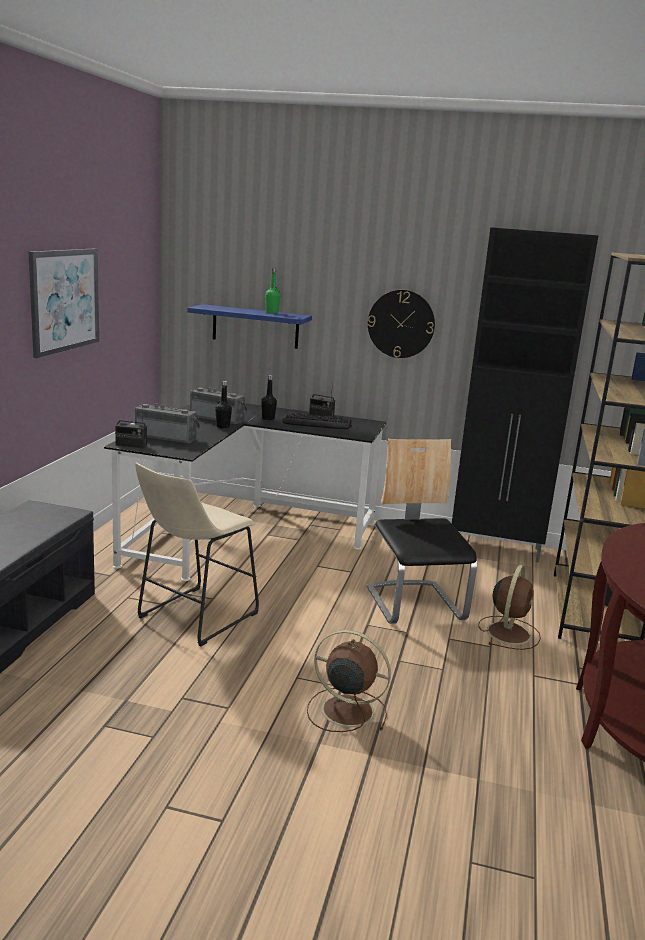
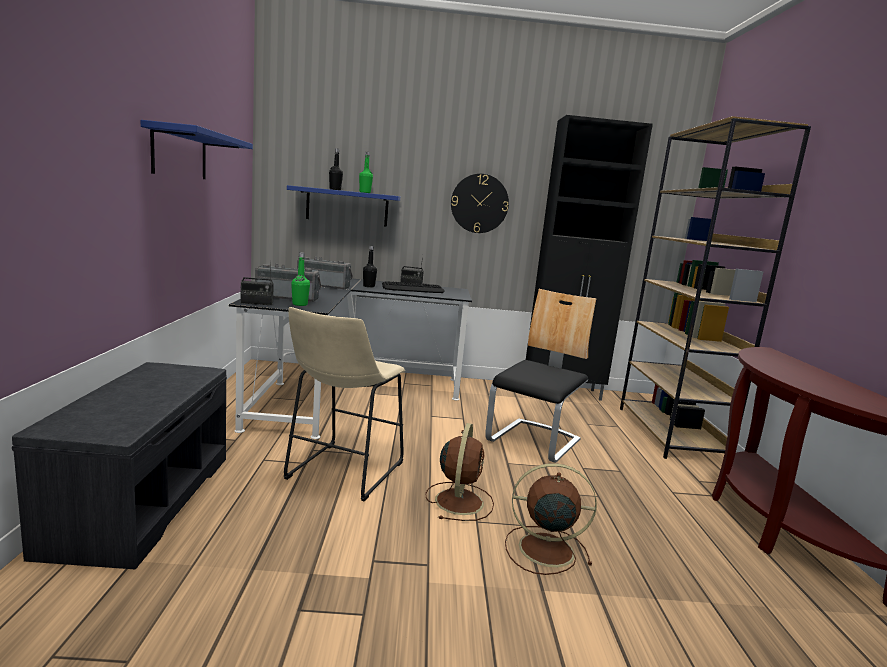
camera: 15 degrees left, 5 degrees down
(65, 300) = (180, 153): picture -> blue shelf
(172, 447) = (300, 304): none -> green bottle
(223, 427) = (334, 291): black bottle -> black bottle (335, 189)
(415, 604) = (534, 441): chair -> chair turned 60 degrees clockwise
(509, 632) = (624, 457): brown fan -> brown fan (459, 500)

